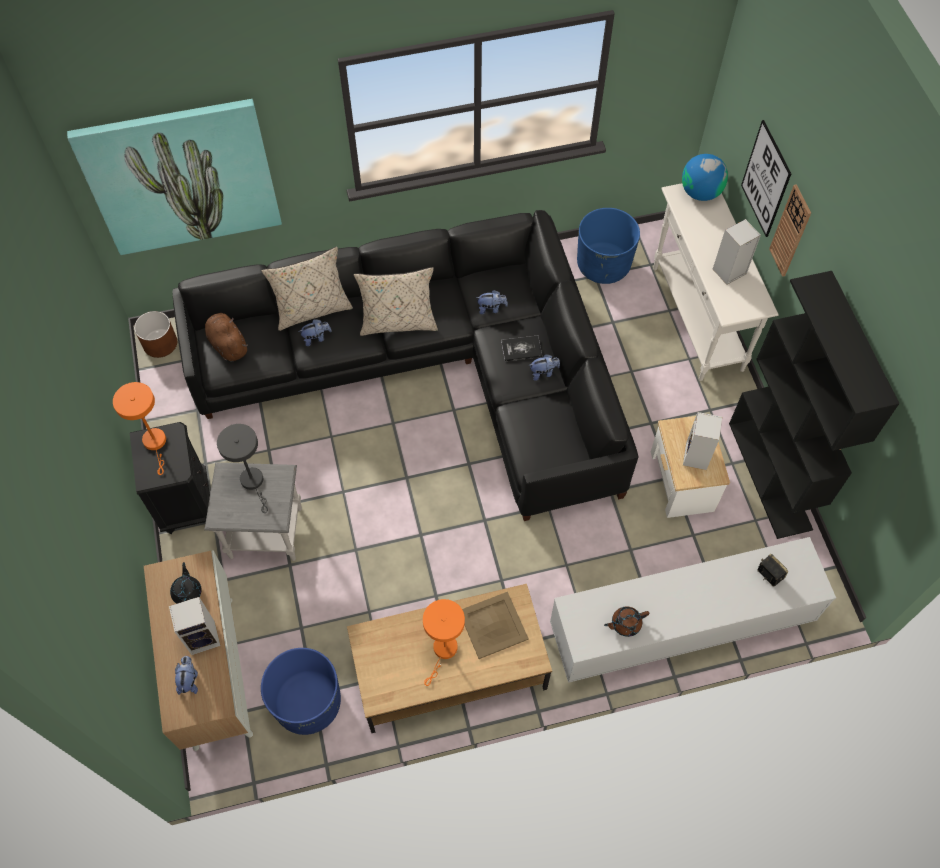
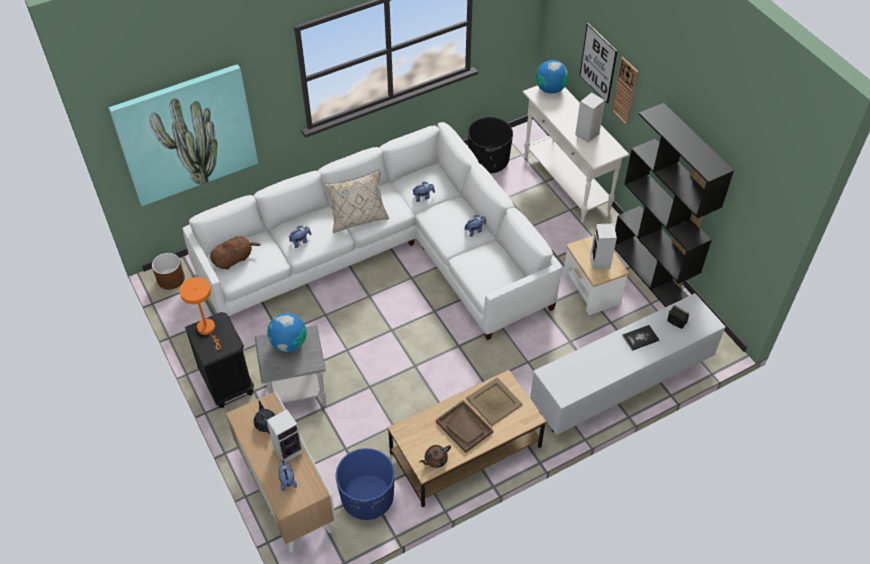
camera: 15 degrees left, 10 degrees down
(227, 344) = (234, 259): brown plush toy -> brown plush toy turned 105 degrees clockwise
(254, 483) = (289, 343): grey table lamp -> globe
(312, 310) = (291, 223): beige pillow -> none
(432, 368) = (386, 253): black sofa -> white sofa
(443, 651) = (464, 427): orange table lamp -> brown tray
(521, 349) = (454, 218): book -> book (640, 338)
(603, 265) = (488, 161): blue planter -> black planter
(625, 624) = (588, 375): brown teapot -> brown teapot (435, 459)

